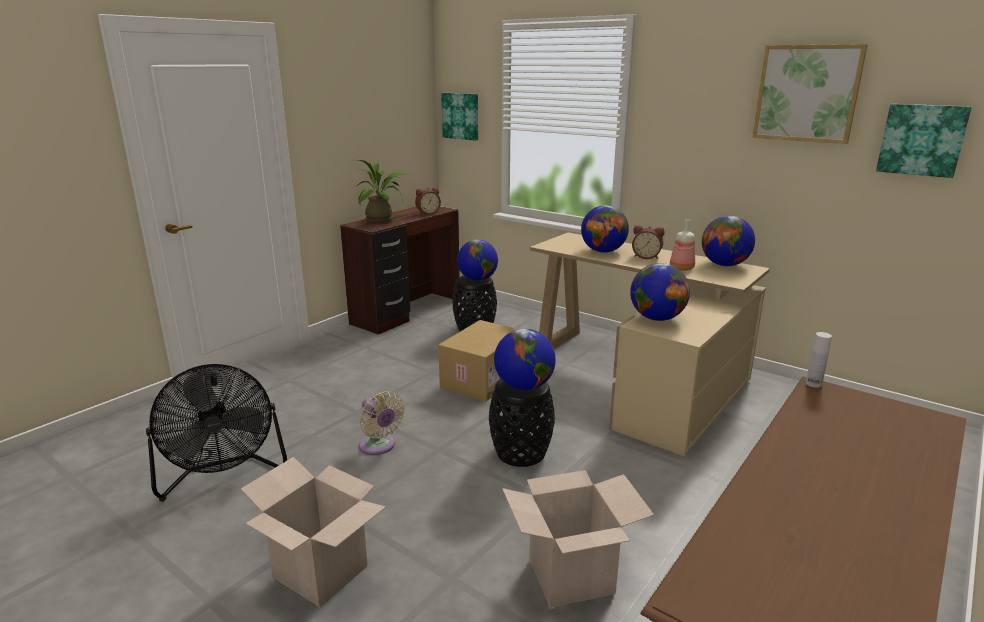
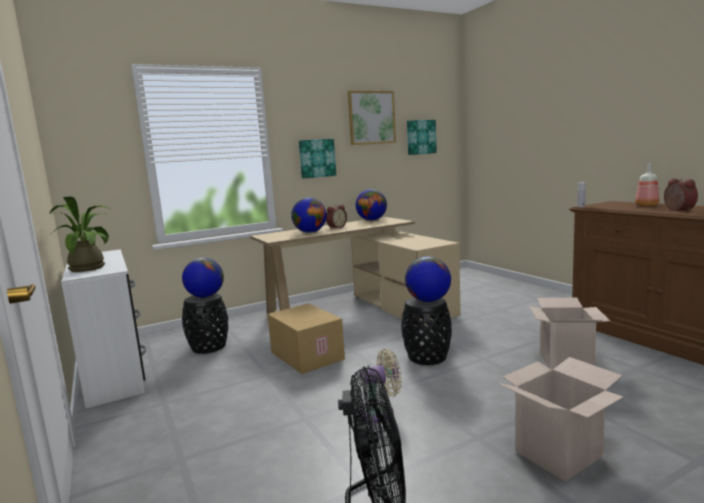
camera: 65 degrees left, 10 degrees down
(408, 312) = (116, 372): brown desk -> white desk
(427, 213) = (108, 256): alarm clock -> alarm clock (677, 210)
(461, 116) = (86, 157): picture -> picture (317, 158)
(657, 318) = (412, 244): globe -> none
(680, 268) = (367, 225): bottle -> bottle (646, 206)

